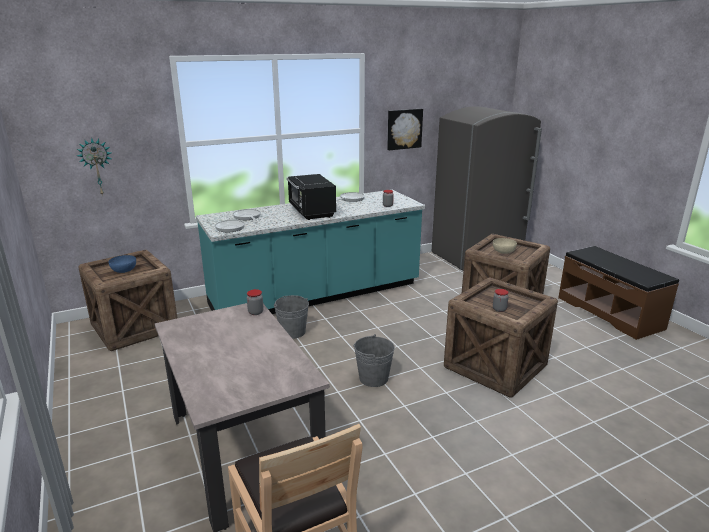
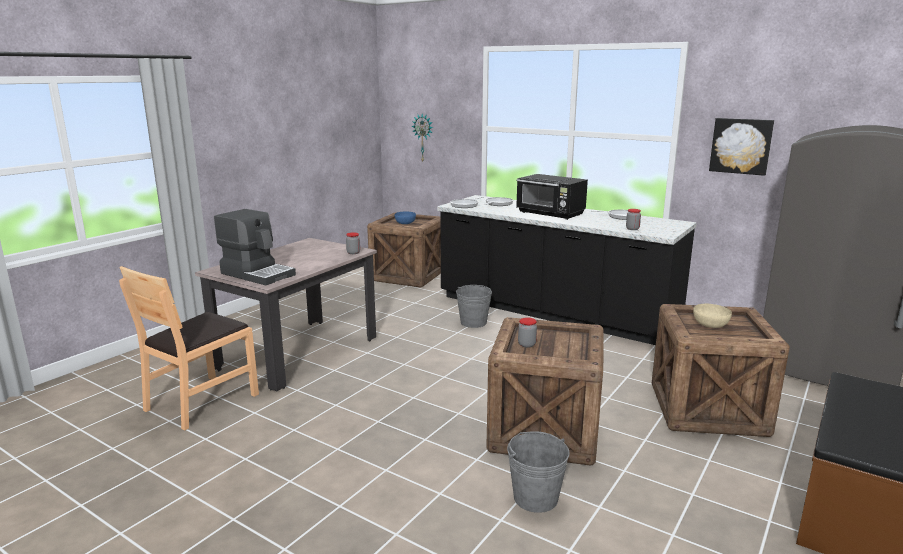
camera: 60 degrees right, 5 degrees down
(263, 379) = (258, 274): none -> coffee machine
(311, 212) = (550, 214): black microwave -> black microwave turned 90 degrees counterclockwise
(316, 295) = (554, 312): turquoise counter -> black counter
(373, 378) = (442, 373): grey bucket -> grey bucket (535, 497)

